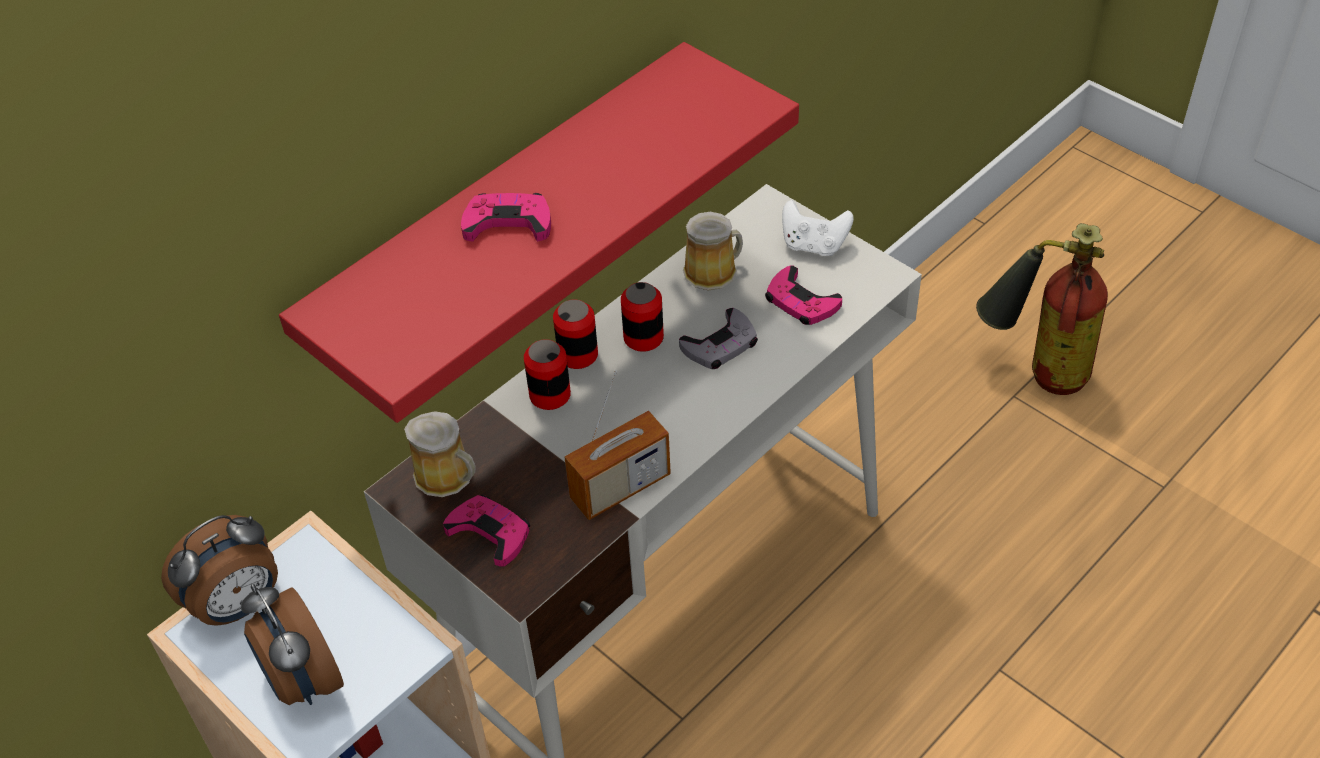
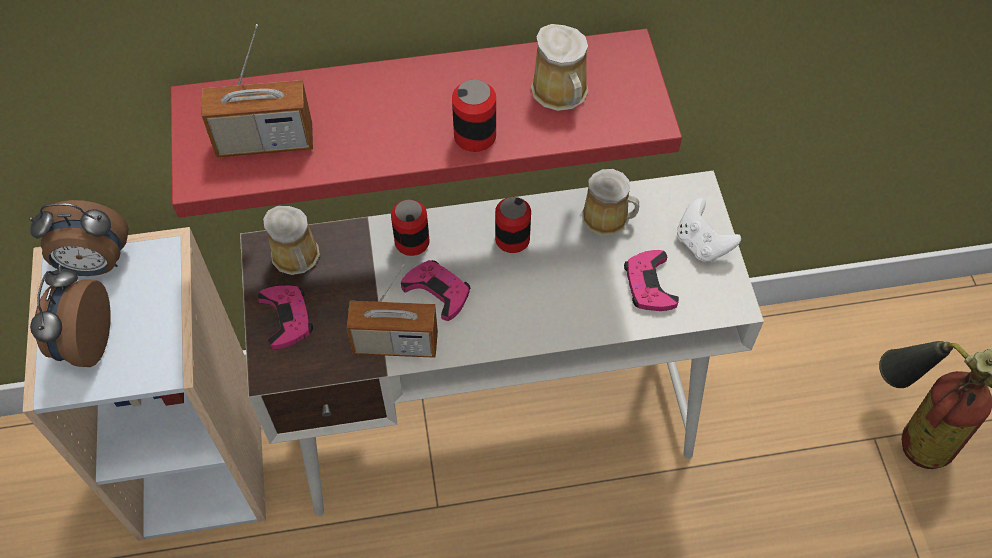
camera: 35 degrees right, 10 degrees up
(430, 305) = (265, 142): none -> radio
(508, 223) = (375, 108): pink game controller -> pink game controller (437, 291)
(578, 355) = (457, 223): can -> can (475, 136)
(664, 125) = (561, 93): none -> mug
(720, 345) = (560, 281): grey game controller -> none

